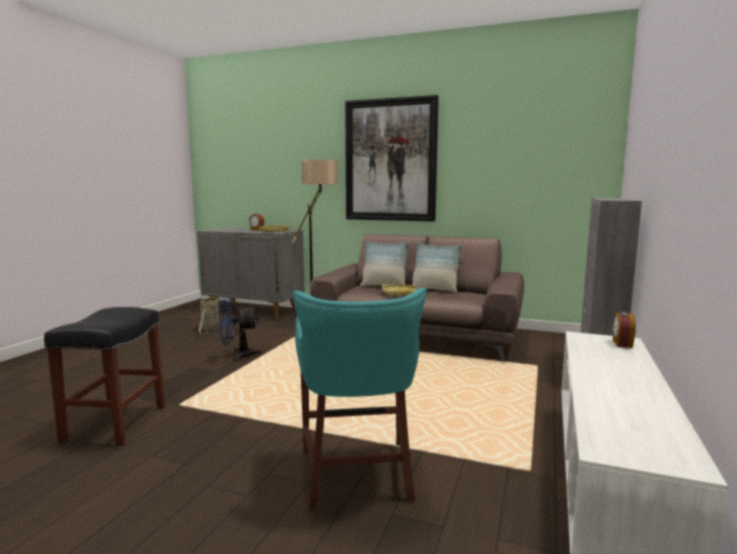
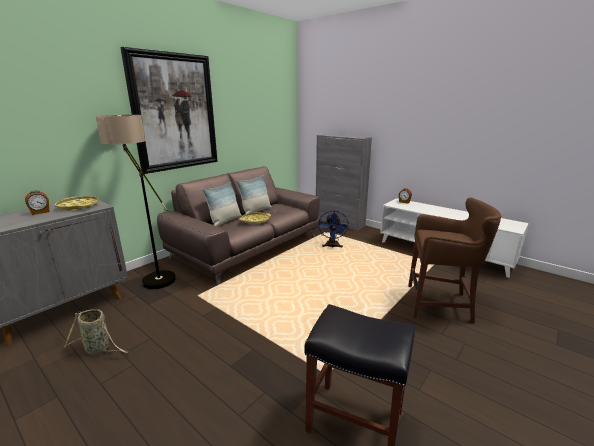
camera: 70 degrees left, 10 degrees up
(237, 355) = (220, 332): blue fan -> blue fan (332, 246)
(357, 476) = (441, 304): turquoise stool -> brown stool

